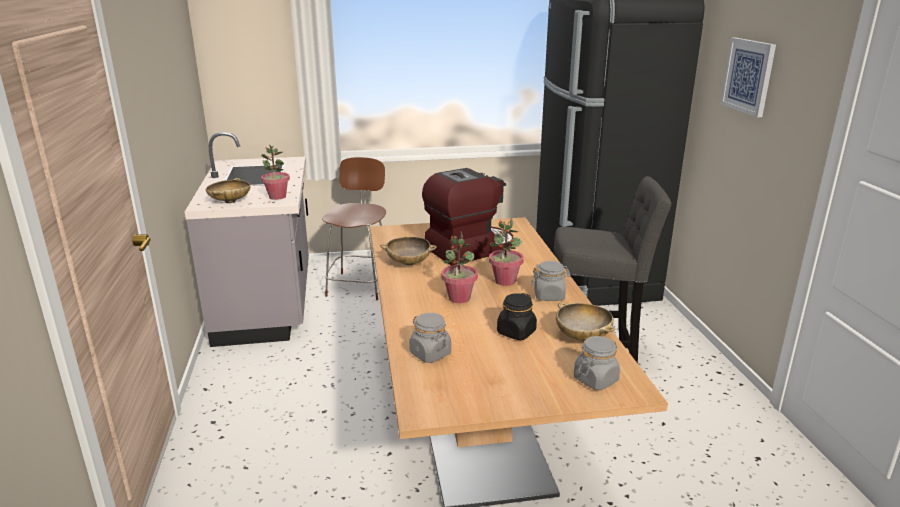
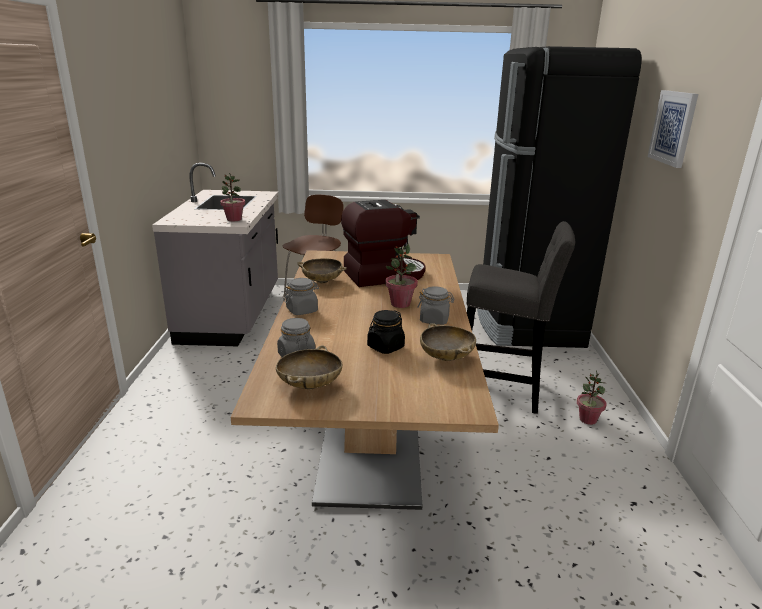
camera: 10 degrees right, 0 degrees up
(229, 201) = (193, 220): beige bowl -> beige bowl (309, 385)
(459, 298) = (350, 314): potted plant -> potted plant (587, 419)
(595, 379) = (438, 395): grey jar -> grey jar (302, 310)

